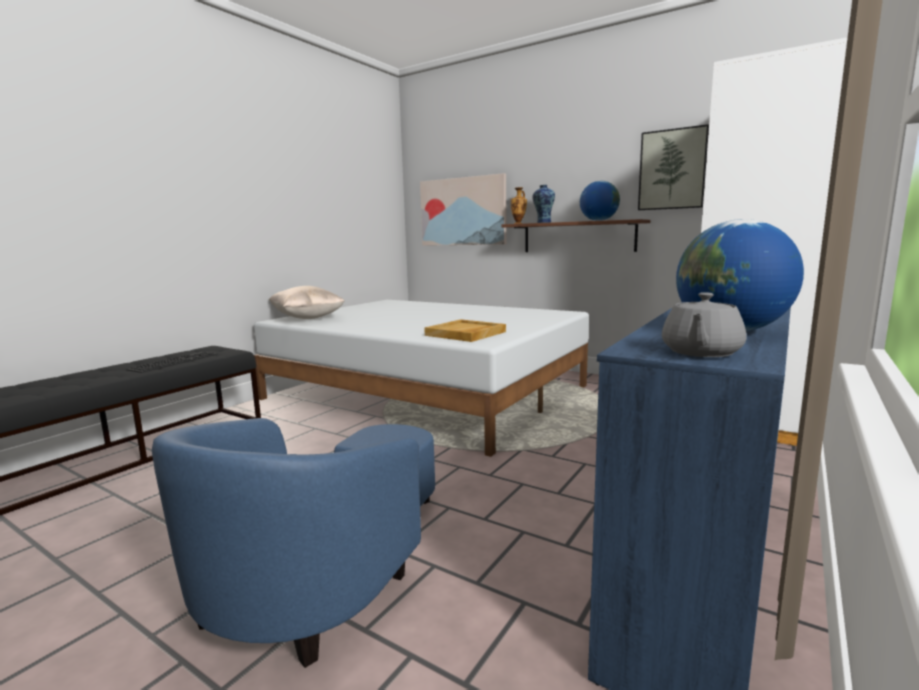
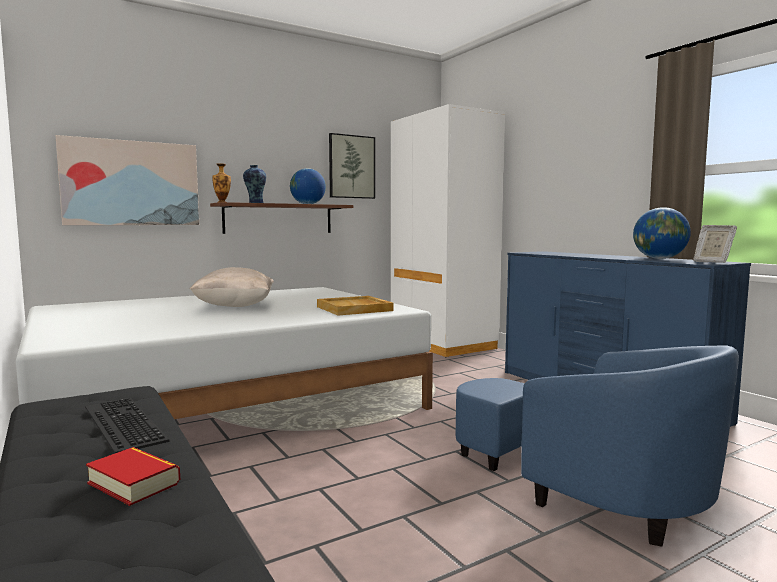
camera: 65 degrees left, 5 degrees down
(85, 380) = (134, 483): none -> book
(307, 318) = (88, 334): beige pillow -> beige pillow (235, 306)
(700, 352) = (712, 262): grey teapot -> picture frame

